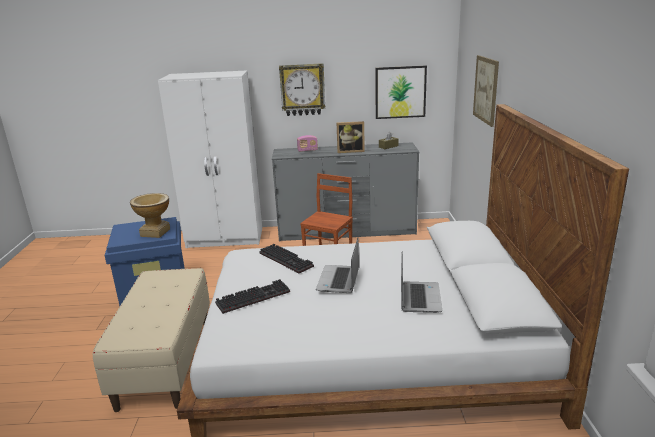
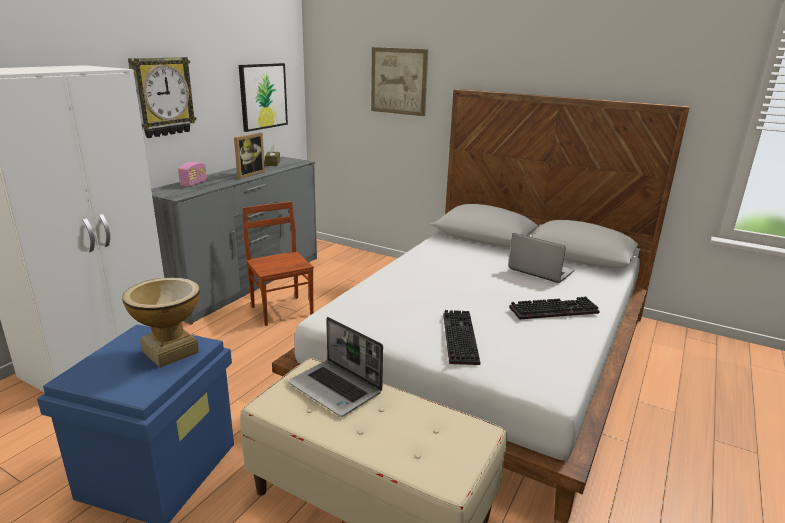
camera: 60 degrees left, 0 degrees up
(287, 259) = (395, 296): keyboard -> keyboard (554, 309)
(339, 280) = (475, 287): laptop -> laptop (336, 389)

